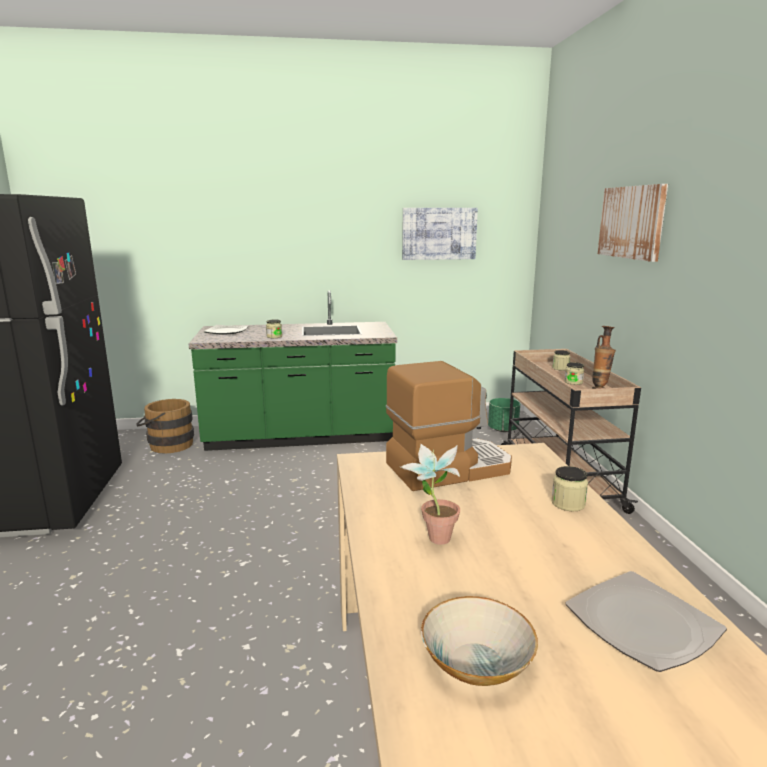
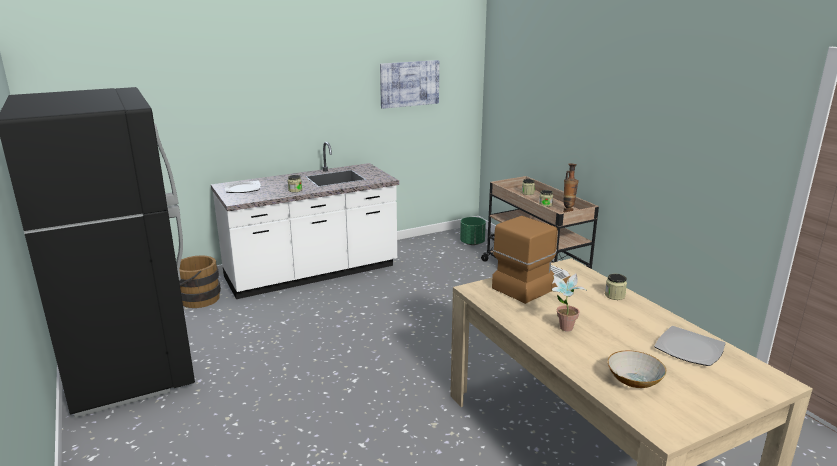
camera: 20 degrees left, 5 degrees up
(300, 436) = (312, 273): green counter -> white counter
(632, 222) = (581, 86): picture -> none

